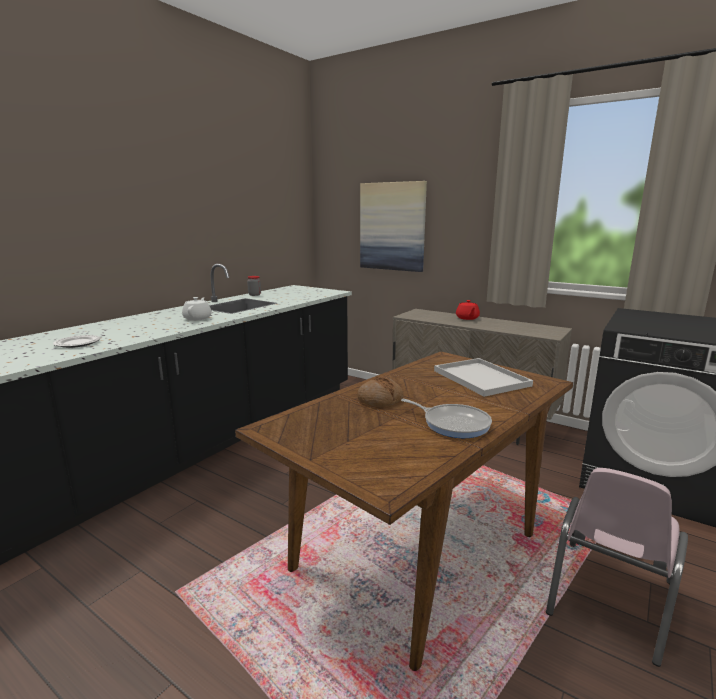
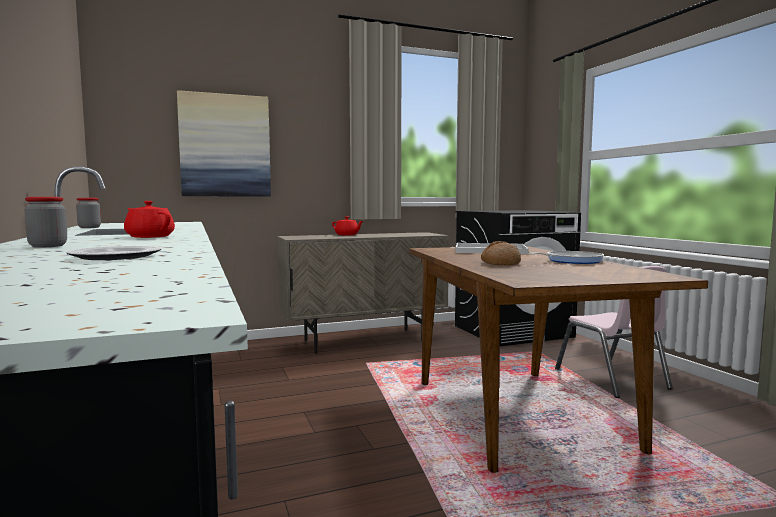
camera: 55 degrees left, 10 degrees down
(126, 322) = (48, 246): none -> jar
(198, 318) = (149, 237): white teapot -> red teapot

